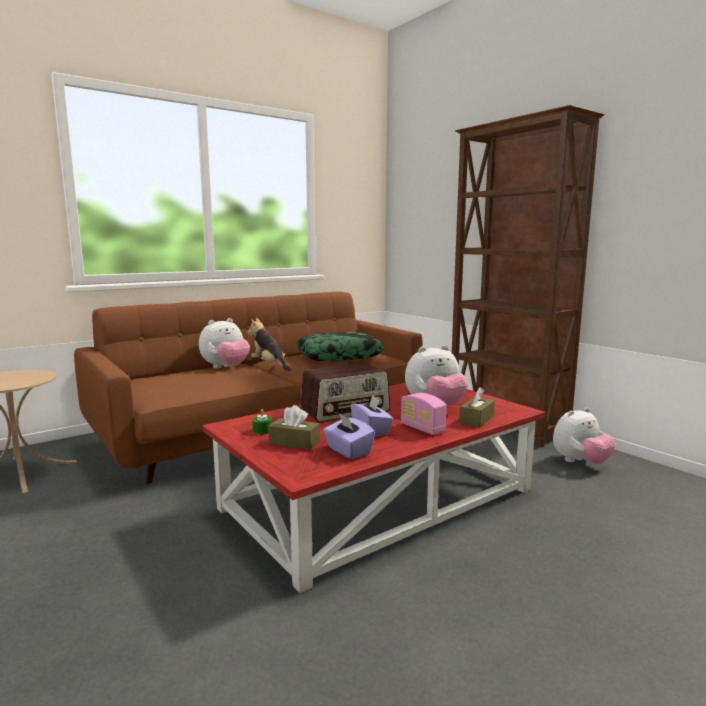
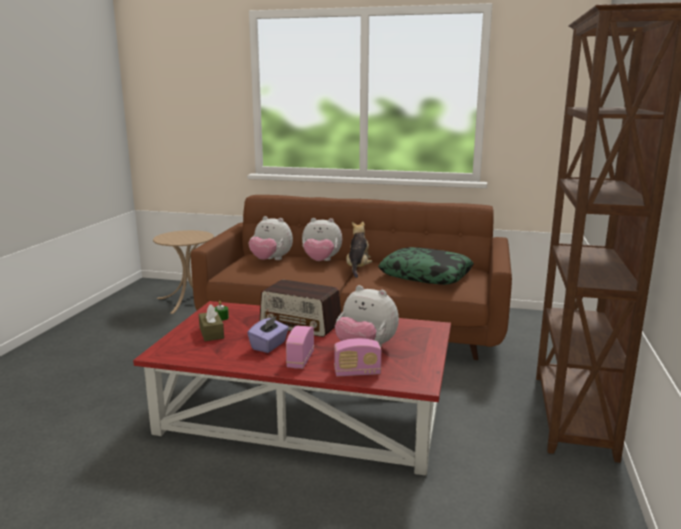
camera: 50 degrees right, 5 degrees up
(348, 451) = (217, 352): purple tissue box -> none
(476, 420) = (357, 373): brown tissue box -> radio
(580, 462) = (550, 488): plush toy -> plush toy (271, 260)

